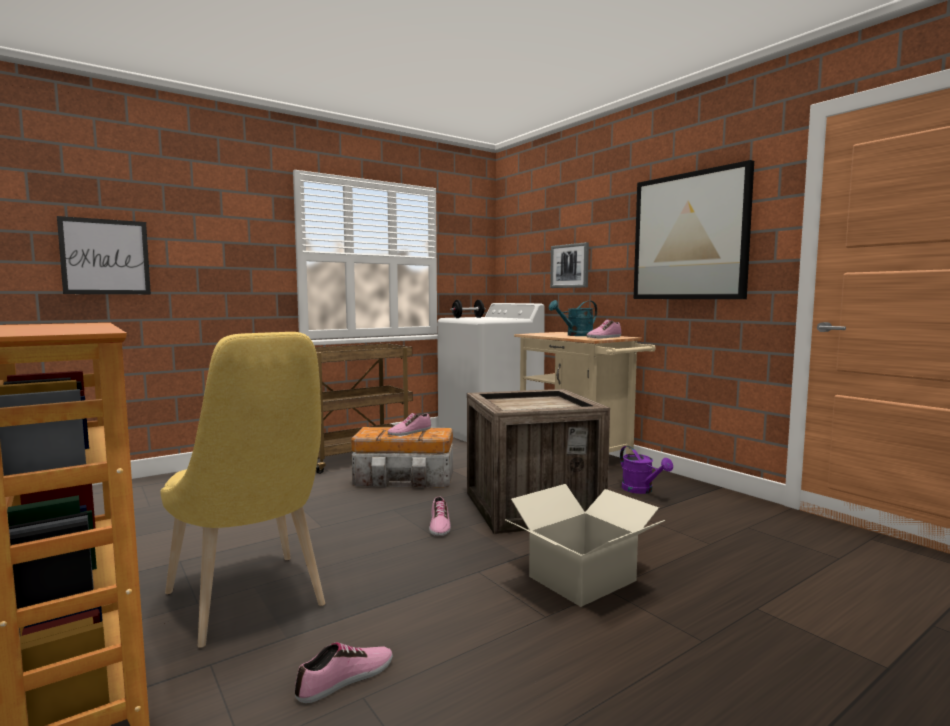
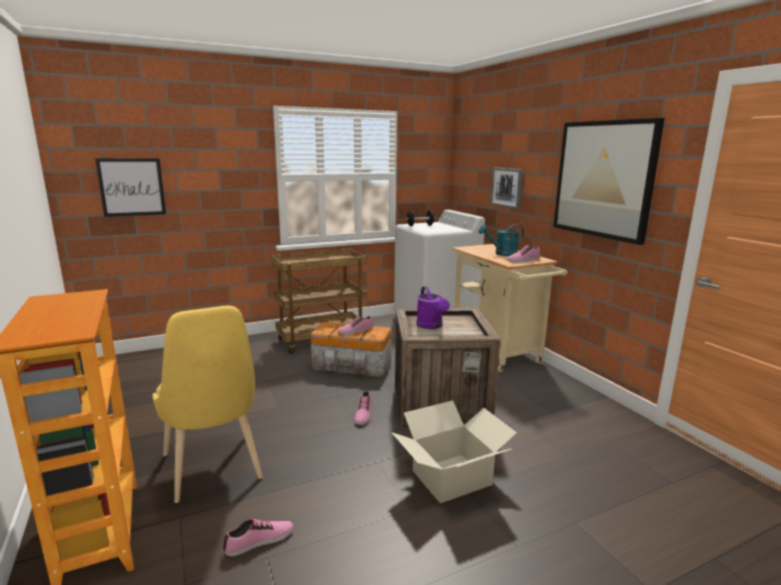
camera: 10 degrees right, 10 degrees up
(641, 490) = (536, 394): purple watering can -> purple watering can (431, 326)

